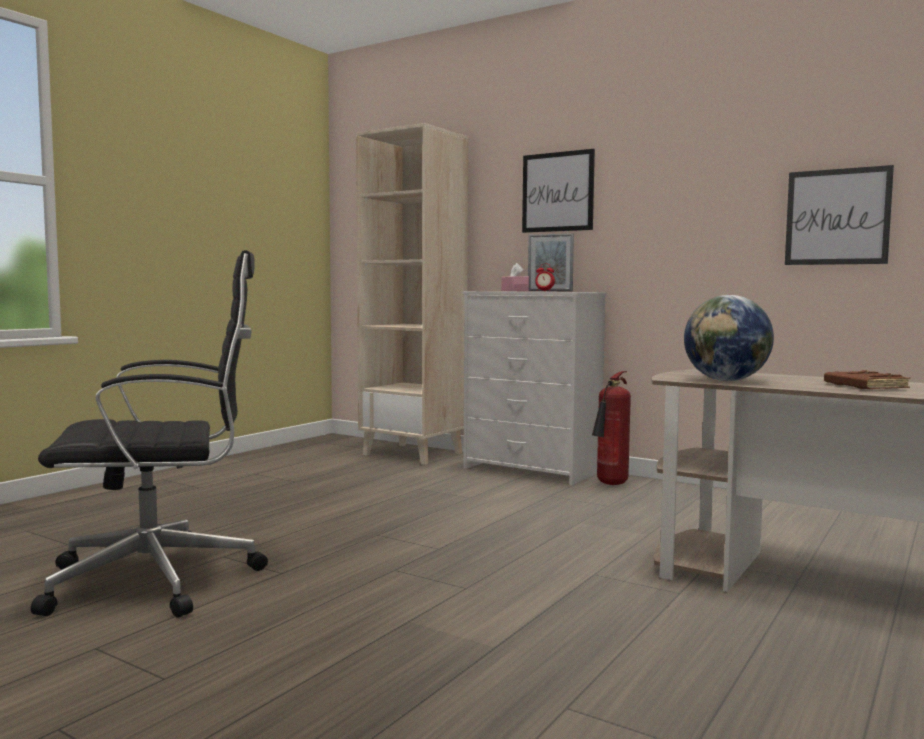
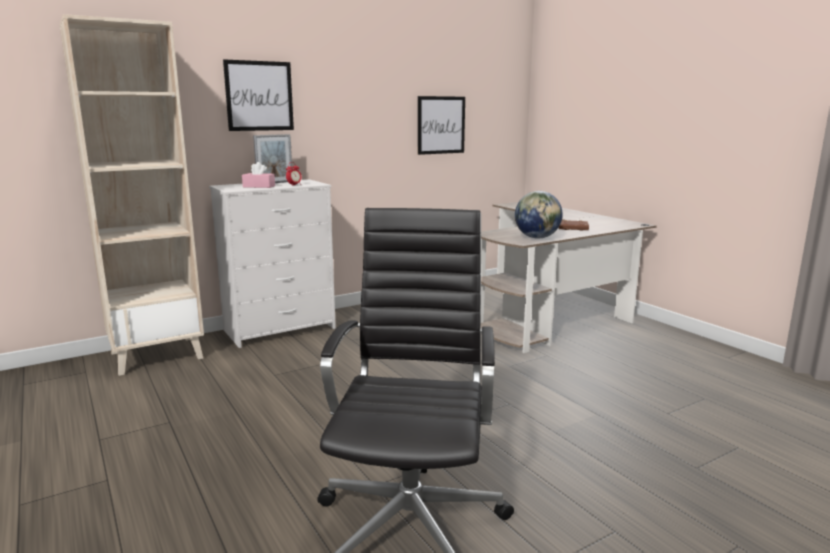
camera: 65 degrees left, 10 degrees up
(610, 484) = (348, 319): fire extinguisher -> none

